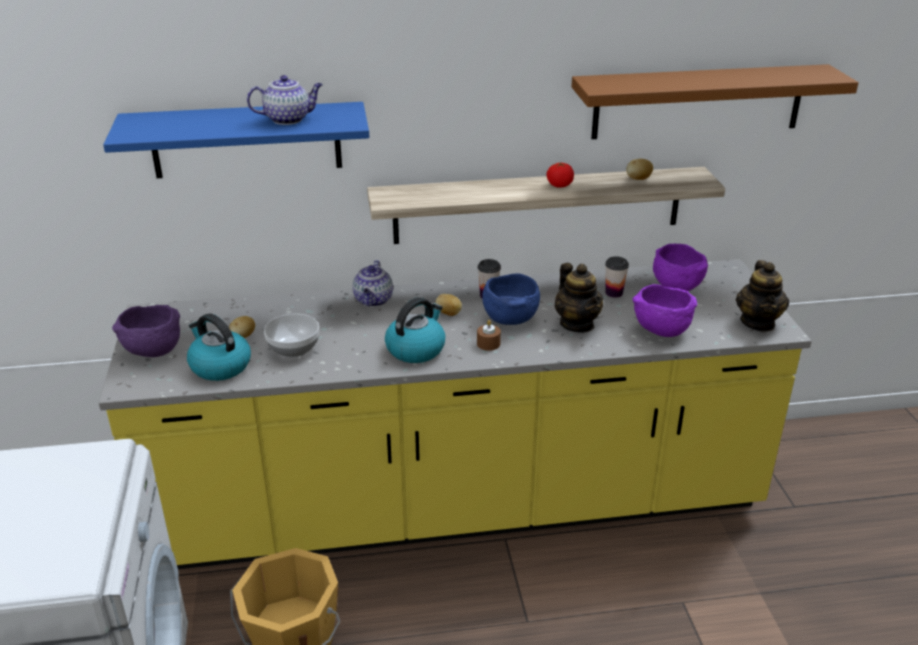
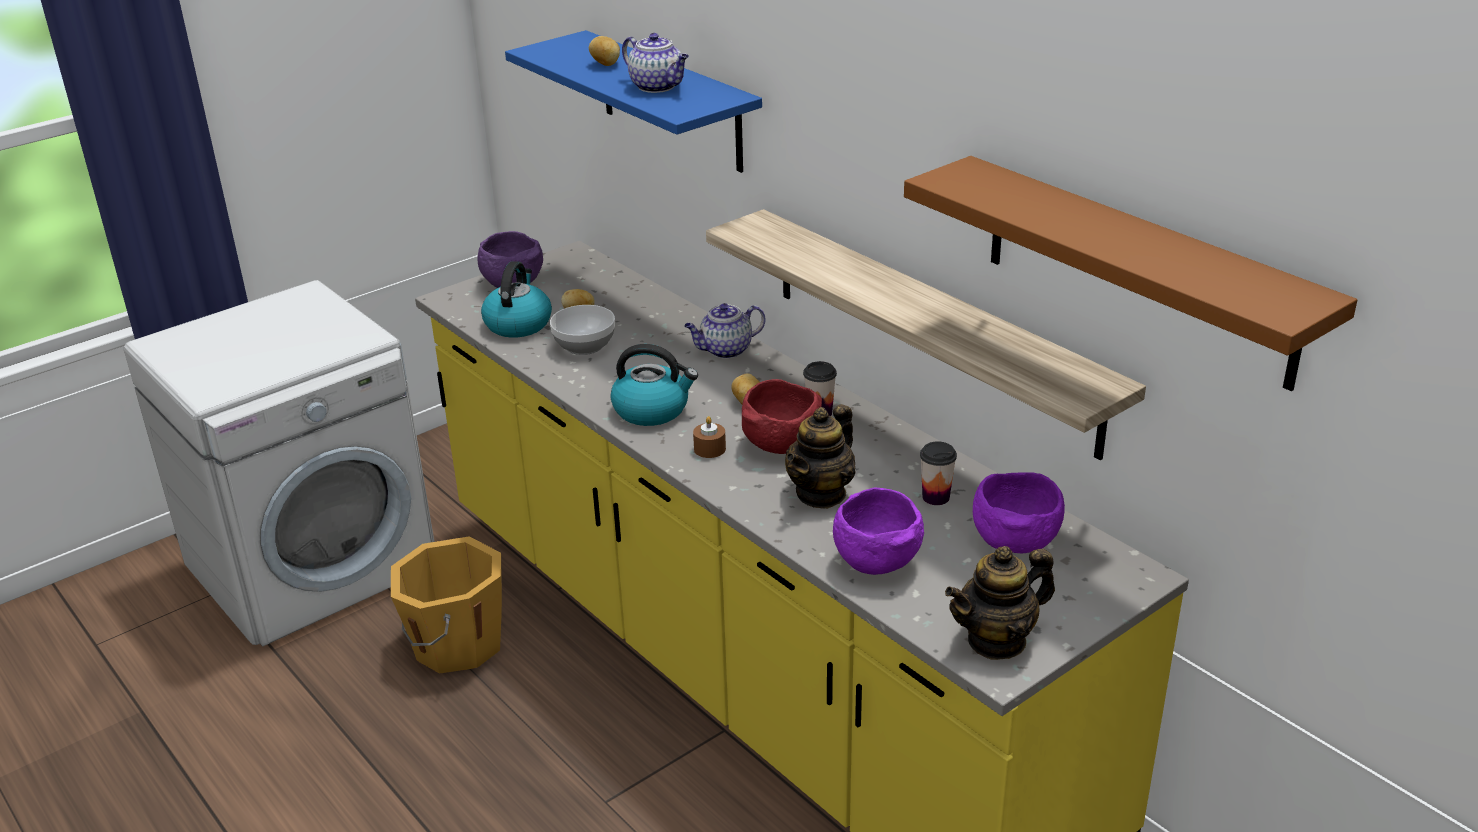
camera: 60 degrees right, 0 degrees up
(510, 319) = (781, 444): blue bowl -> red bowl
(559, 185) = (920, 305): tomato -> none
(638, 179) = (1018, 349): potato -> potato (606, 64)

